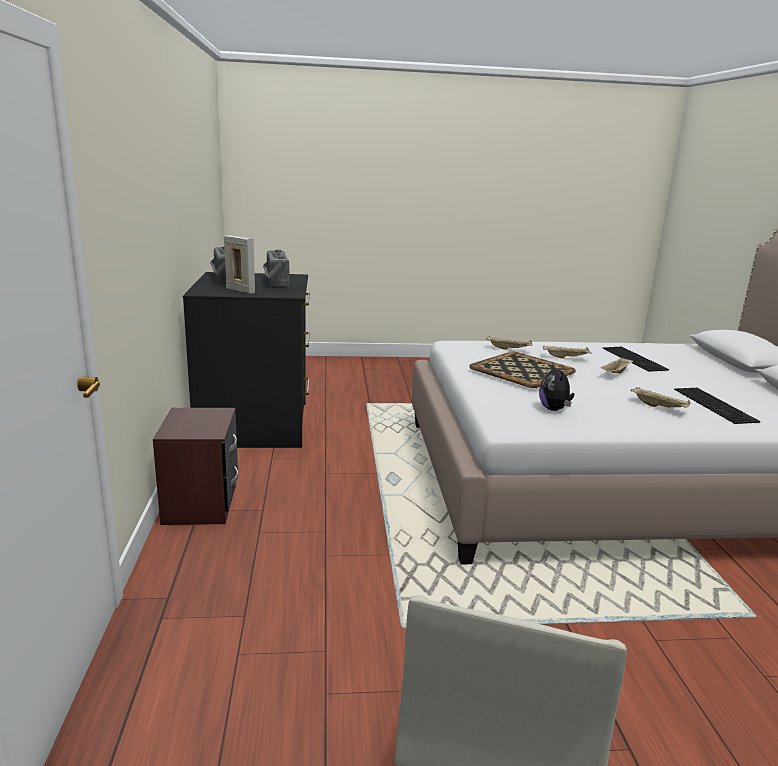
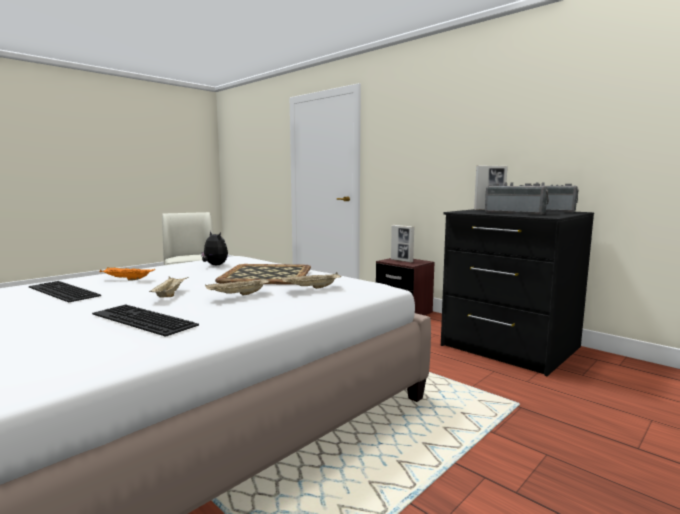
camera: 140 degrees right, 10 degrees down
(197, 424) = (402, 260): none -> picture frame
(659, 407) = (127, 280): beige tray -> orange tray

